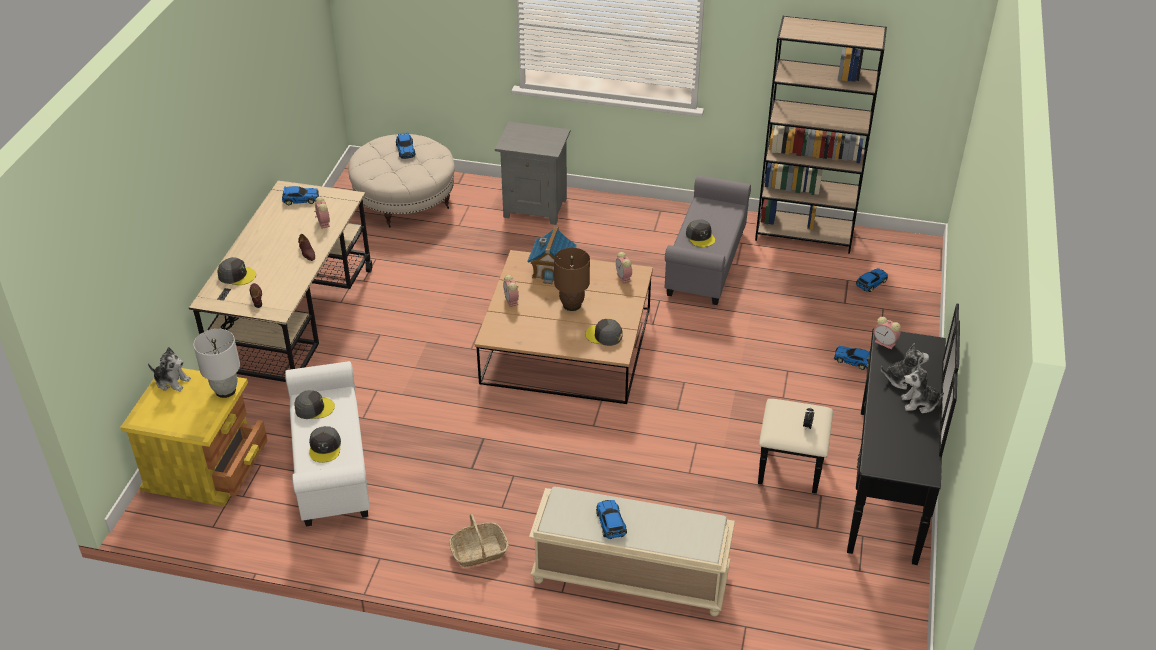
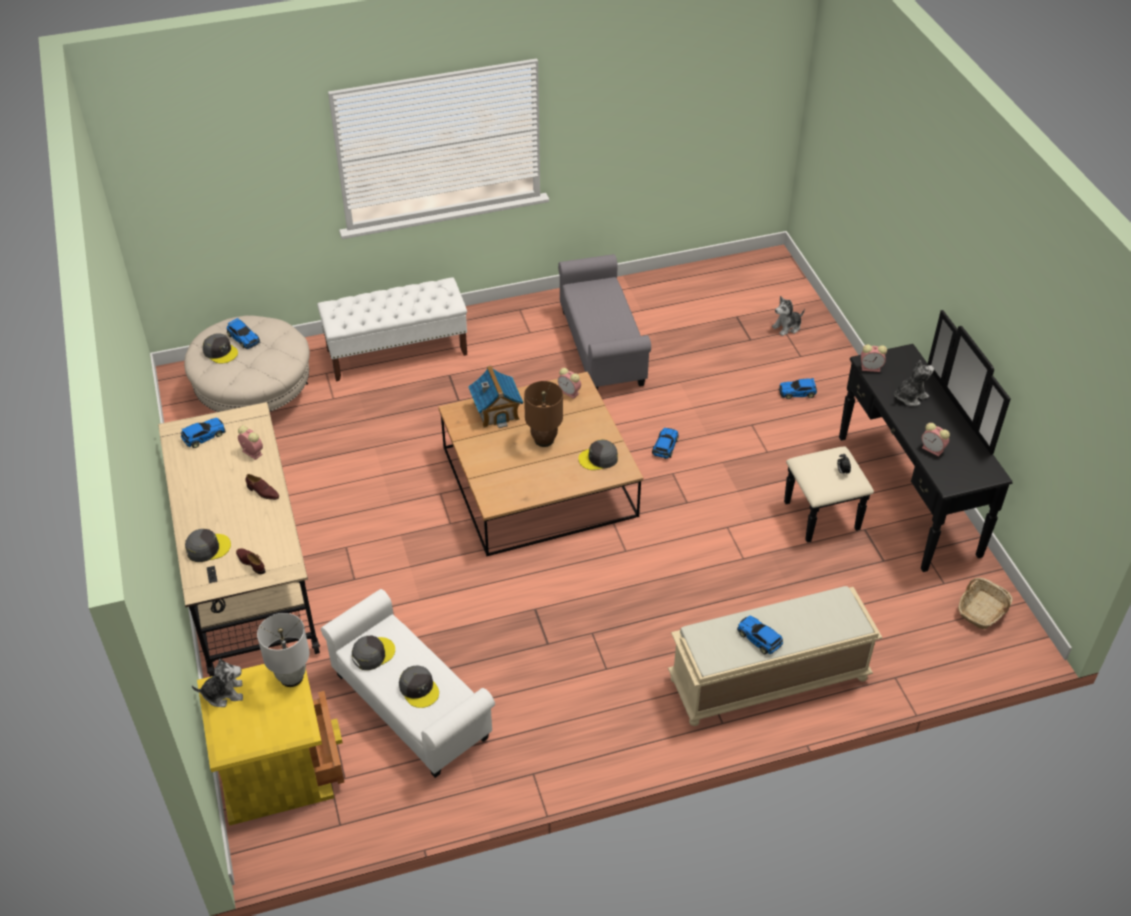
camera: 30 degrees left, 5 degrees up
(479, 551) = (619, 721): basket -> basket (982, 610)
(512, 301) = (484, 459): alarm clock -> alarm clock (933, 449)
(535, 209) = (397, 352): grey nightstand -> white bench
(700, 236) = (601, 324): grey cap -> grey cap (220, 352)
(805, 234) = (667, 285): beige bookcase -> none
(870, 283) = (758, 312): toy car -> toy car (665, 447)
(919, 403) = (940, 412): plush toy -> plush toy (787, 327)

